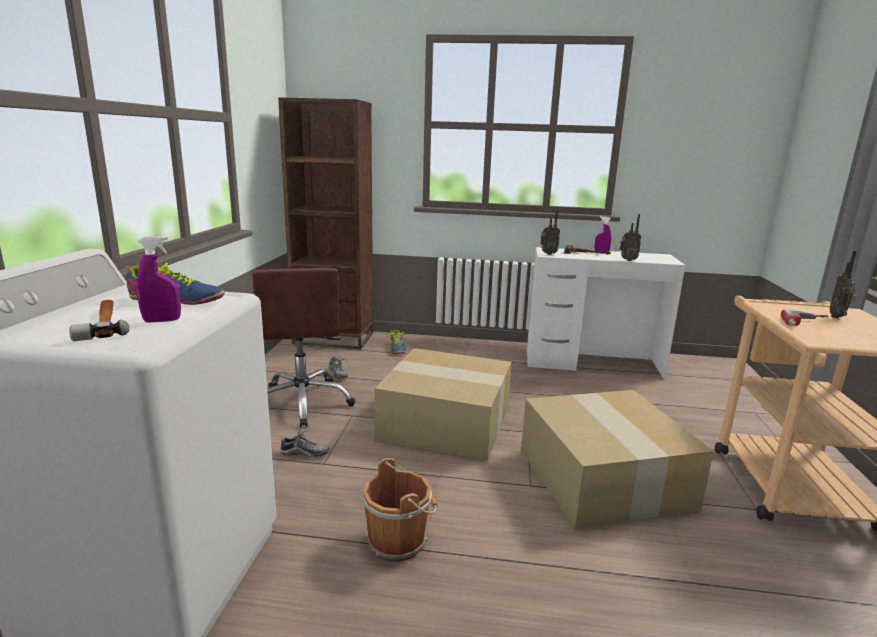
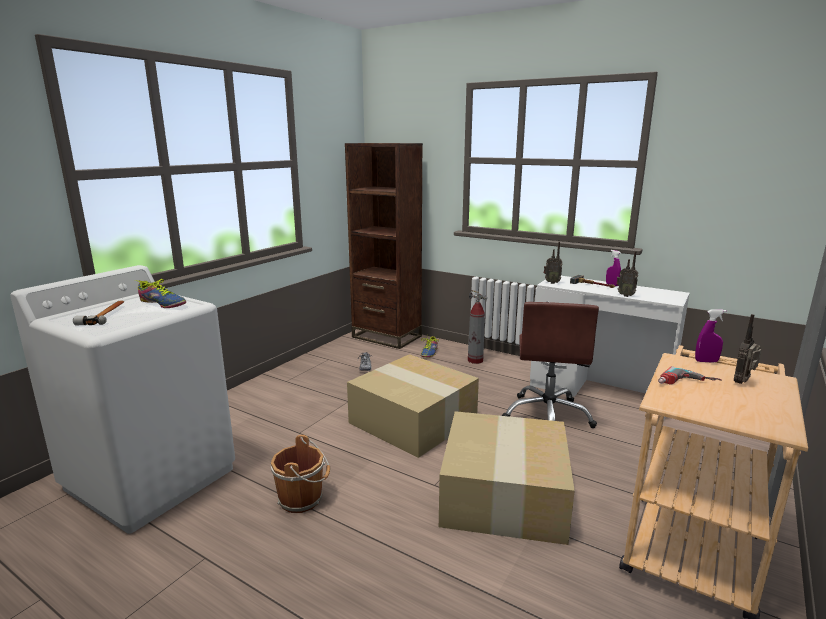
camera: 25 degrees right, 0 degrees up
(162, 321) = (133, 317): purple spray bottle -> purple spray bottle (706, 361)
(303, 402) = (322, 385): brown office chair -> brown office chair (548, 416)
(305, 453) = (293, 422): shoe -> none
(453, 350) = (475, 360): none -> fire extinguisher

